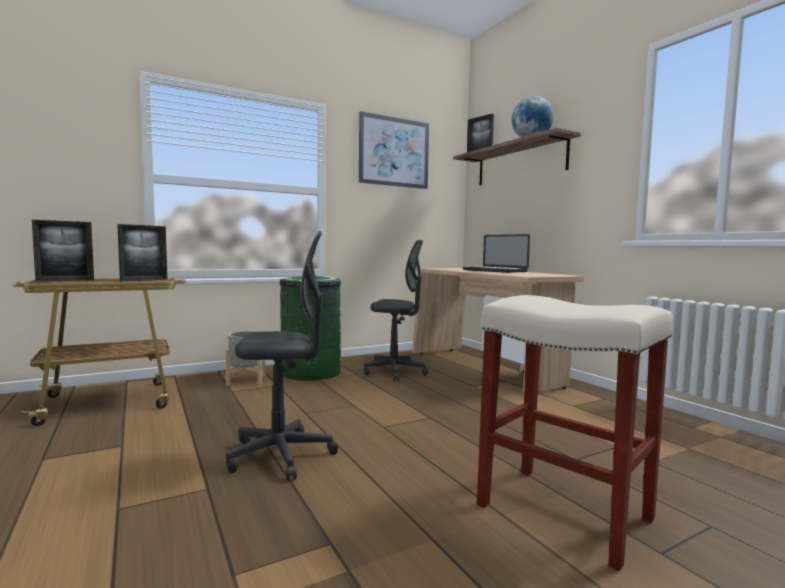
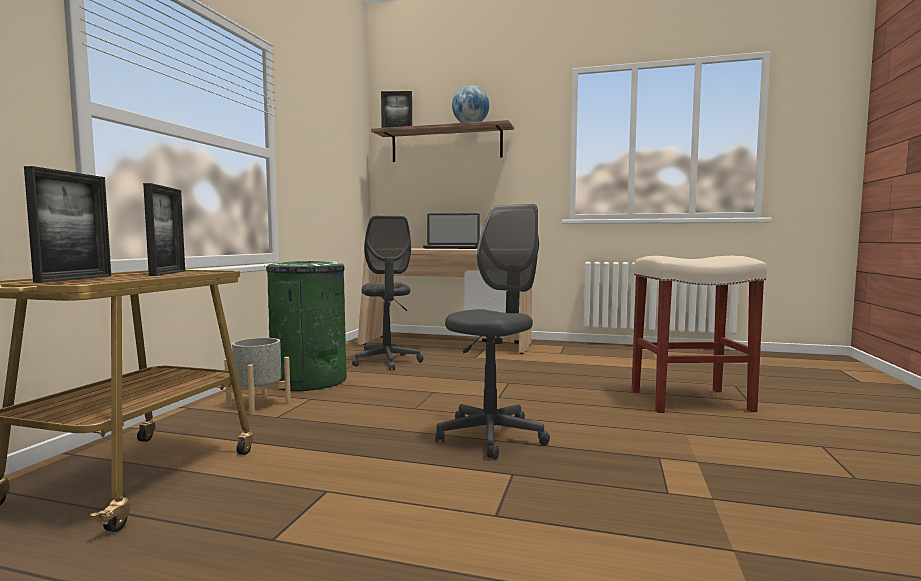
camera: 45 degrees left, 0 degrees up
(394, 152) = (324, 115): picture -> none
(395, 372) = (387, 362): grey office chair -> grey office chair turned 105 degrees clockwise

